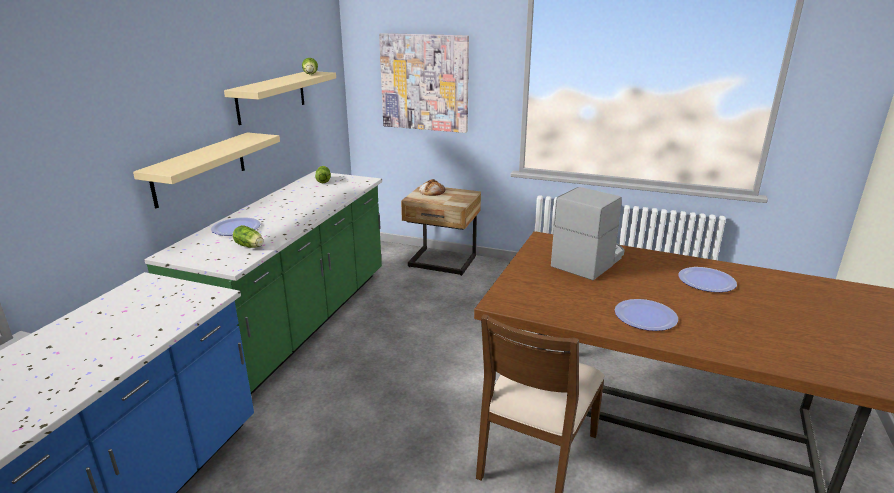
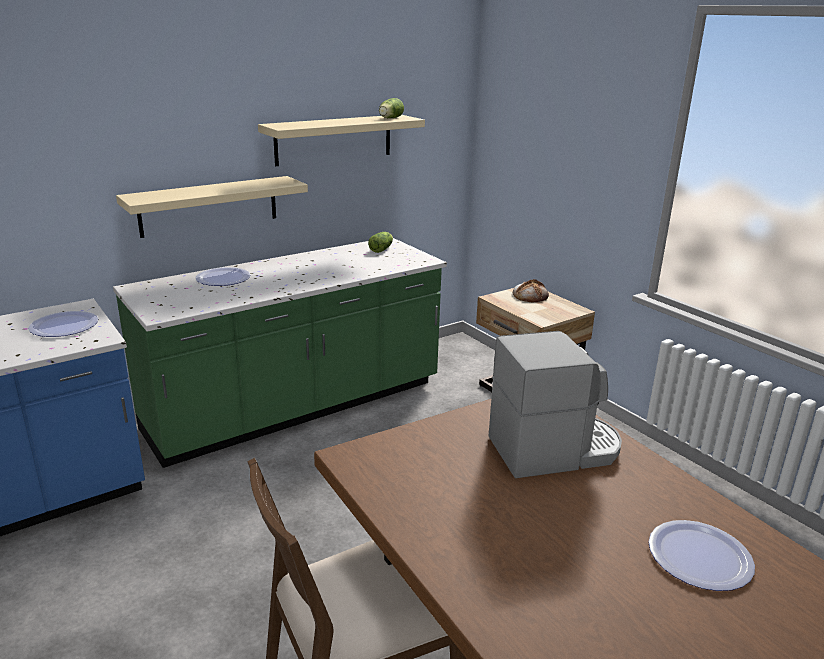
camera: 35 degrees right, 0 degrees up
(250, 246) = (203, 301): lettuce -> none
(424, 82) = (552, 147): picture -> none
(645, 316) = (506, 562): plate -> plate (64, 326)

